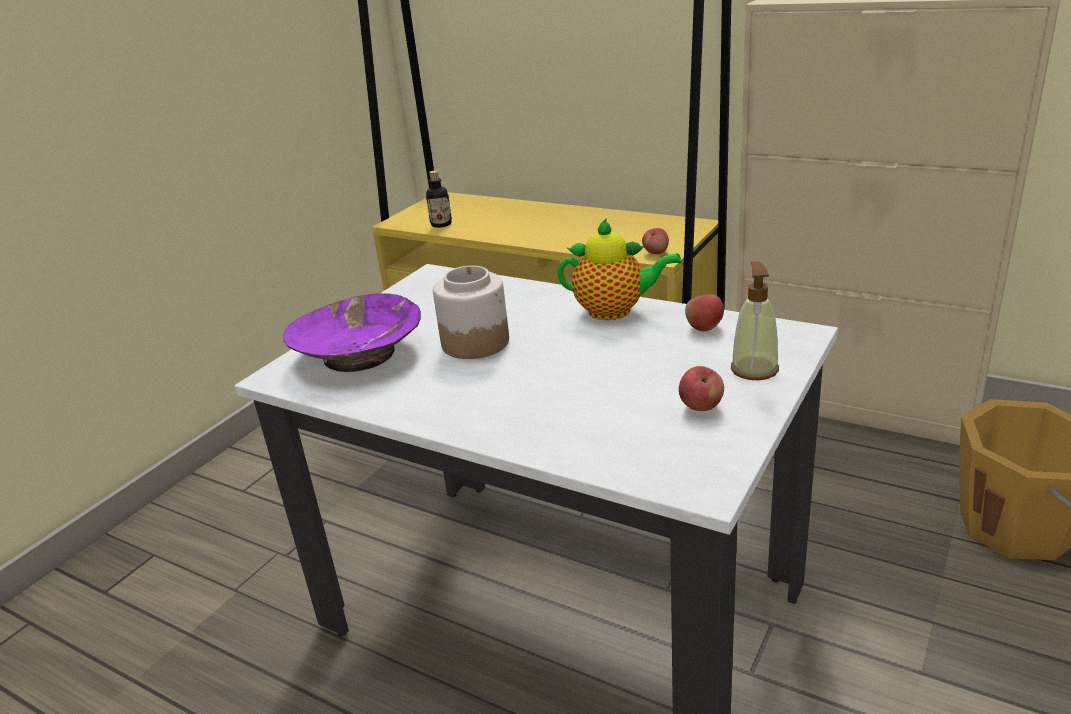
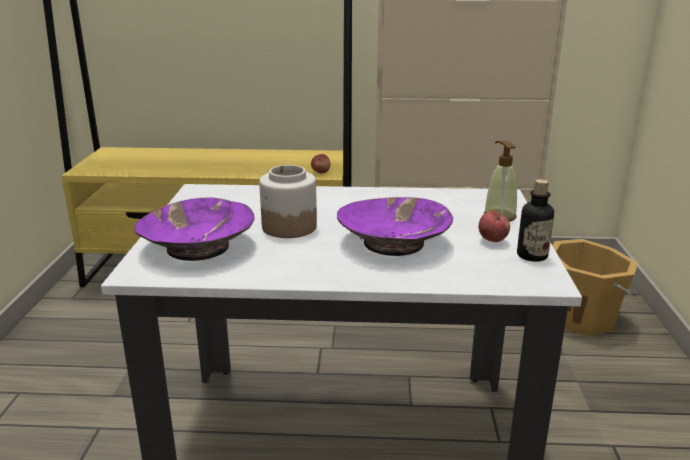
camera: 30 degrees left, 5 degrees down
(441, 224) = (127, 169): bottle -> bottle (532, 256)
(572, 386) = (394, 242): none -> purple bowl
(614, 311) = (370, 196): teapot -> none
(704, 327) = (442, 199): apple -> none

